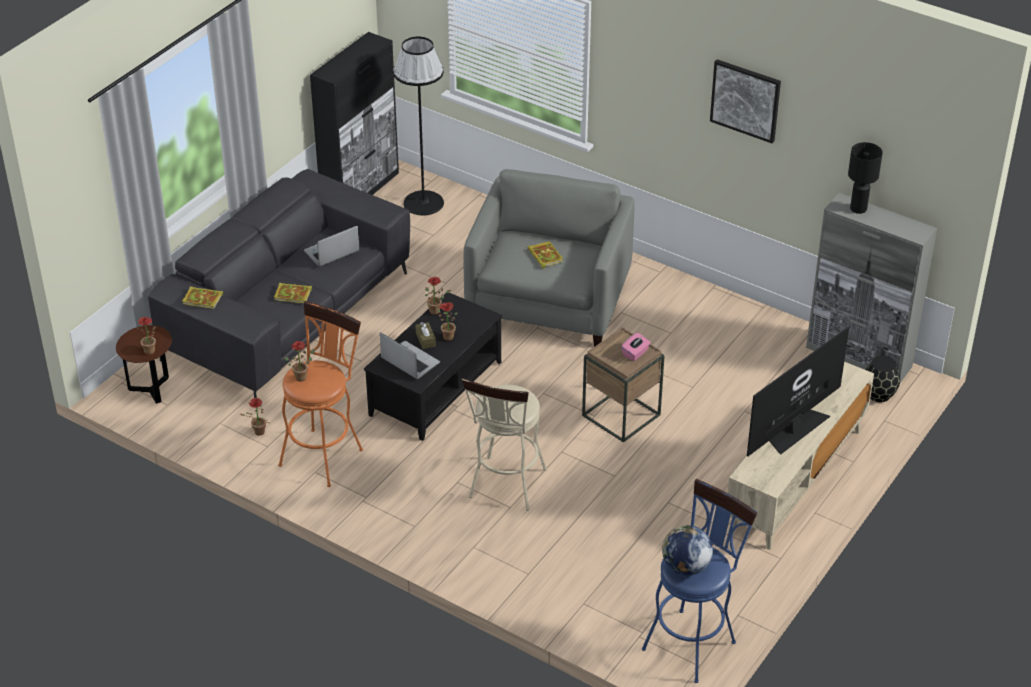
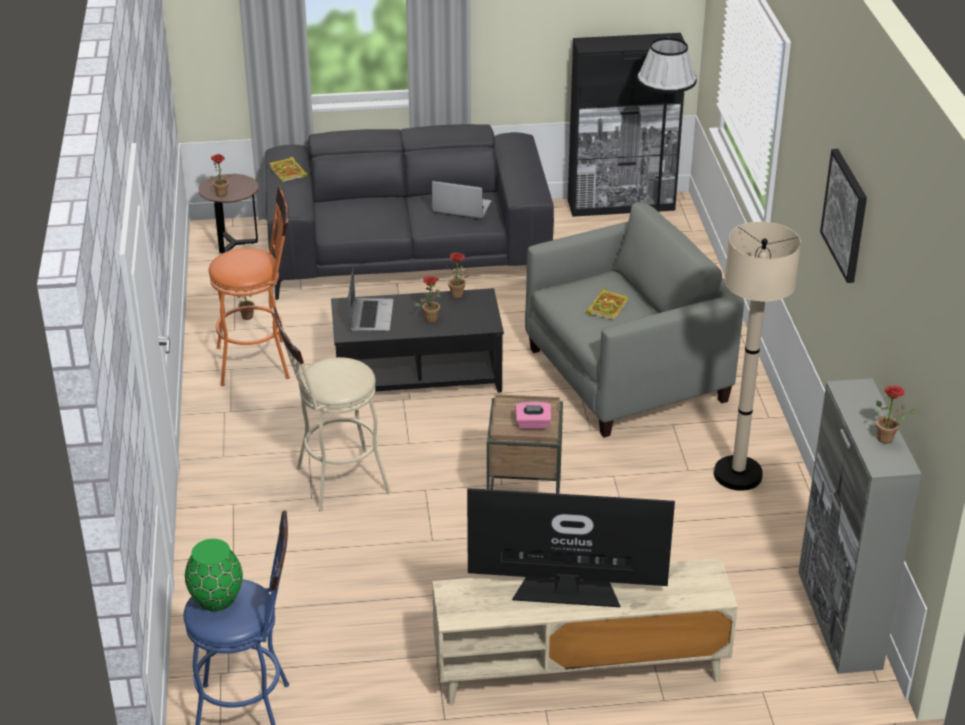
camera: 50 degrees right, 5 degrees down
(294, 294) = (380, 219): book -> none
(302, 376) = (237, 256): potted plant -> potted plant (888, 439)
(425, 339) = (411, 309): brown tissue box -> none
(685, 567) = (216, 599): globe -> green vase
(698, 316) = (738, 475): none -> beige floor lamp
(858, 209) = (864, 404): black table lamp -> none
(879, 395) = (800, 666): black vase -> none

